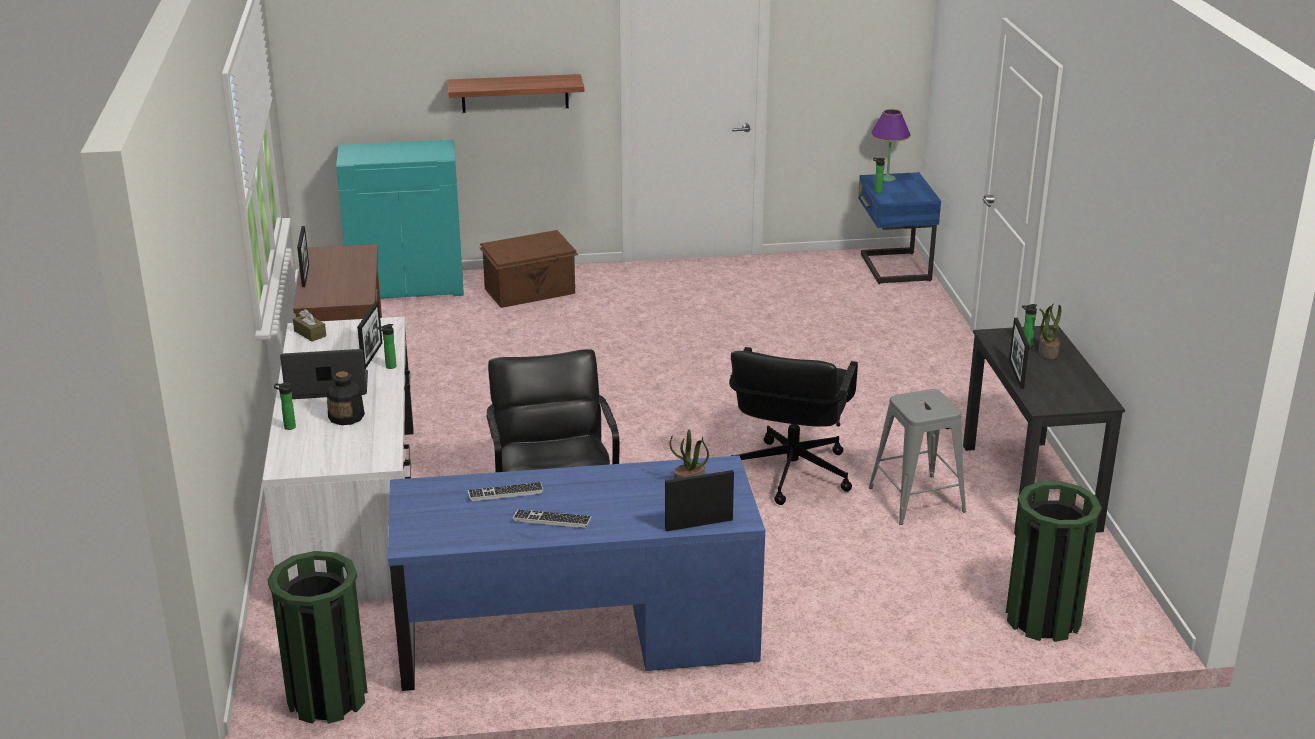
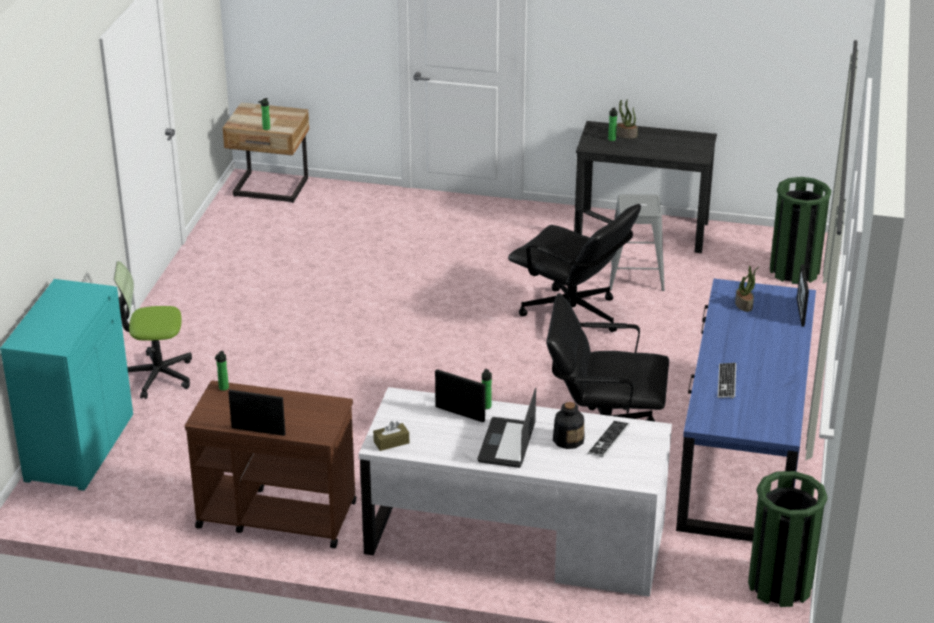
camera: 70 degrees left, 5 degrees up
(288, 427) = (571, 472): bottle -> bottle (223, 389)
(515, 93) = (72, 202): shelf -> none
(530, 291) = (157, 375): brown storage box -> office chair
(552, 520) = (772, 368): keyboard -> keyboard (608, 440)
(887, 178) = (241, 118): purple table lamp -> none
(893, 269) = (270, 189): blue nightstand -> beige nightstand
(1016, 374) = (651, 154): picture frame -> none

